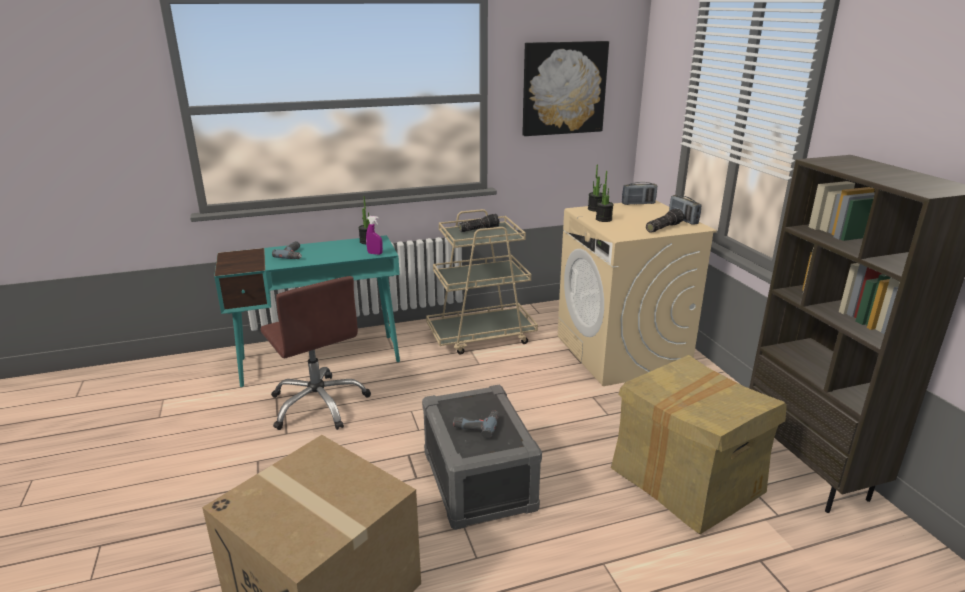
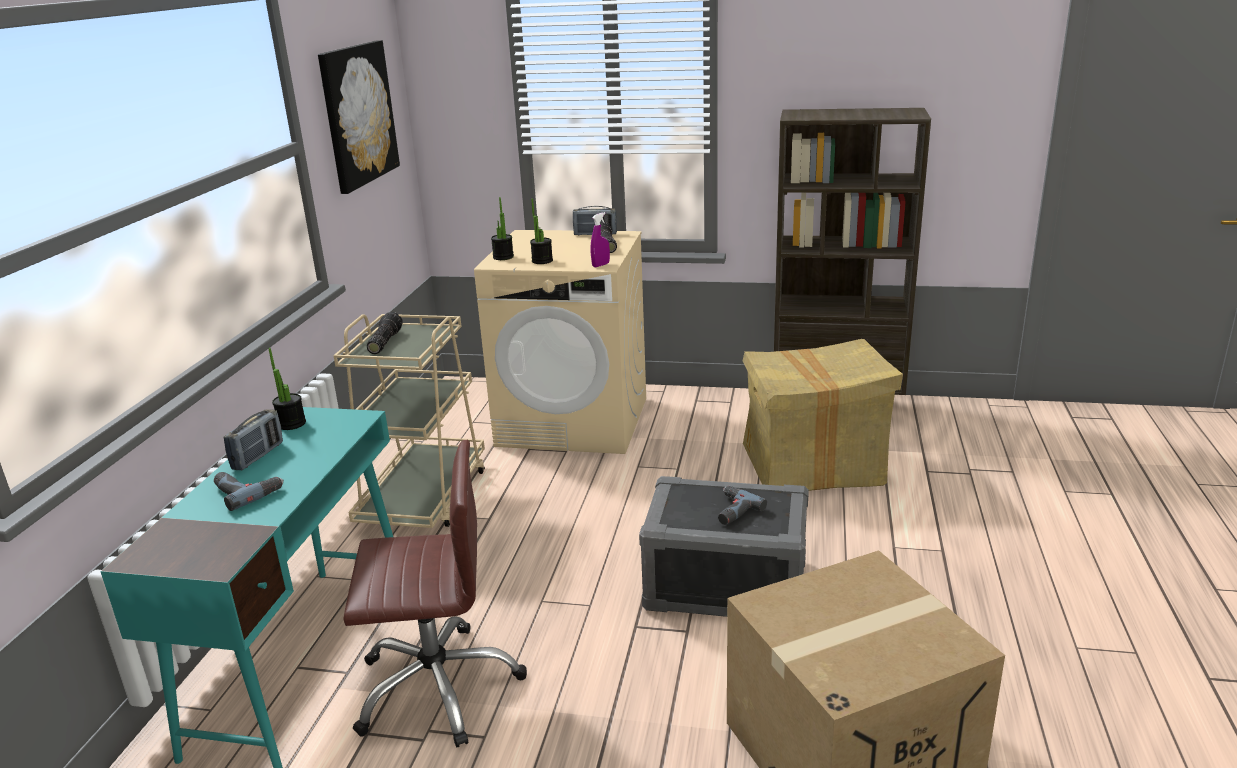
camera: 60 degrees left, 0 degrees up
(375, 253) = (352, 425): purple spray bottle -> purple spray bottle (601, 265)
(638, 204) = (518, 238): radio -> radio (258, 456)

